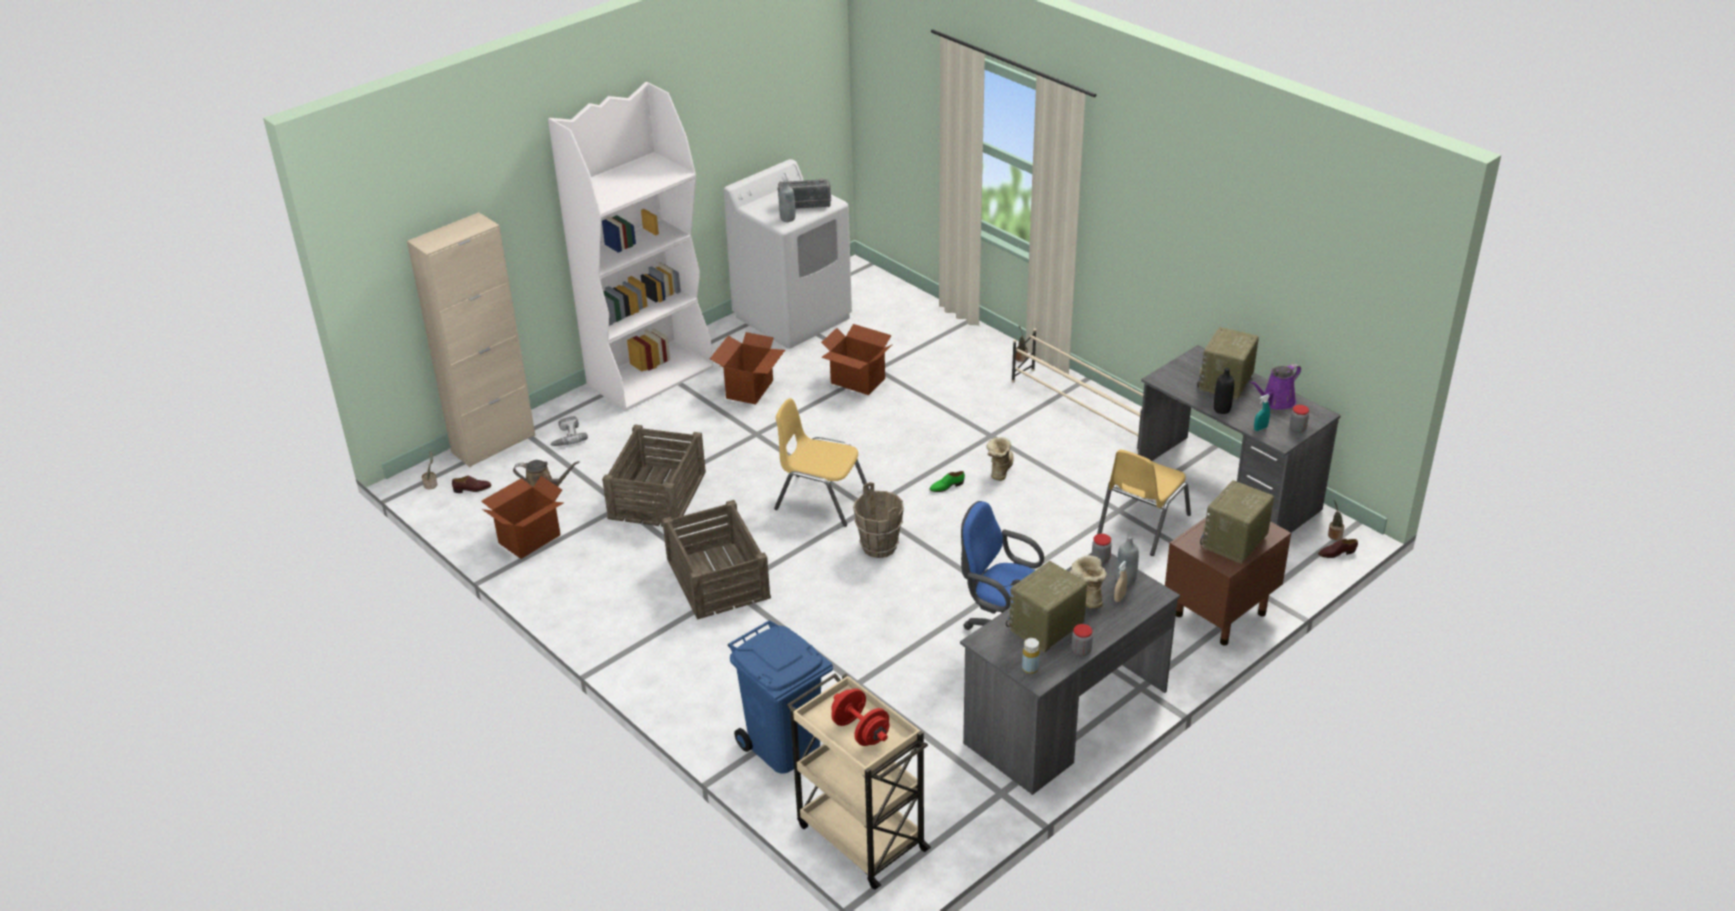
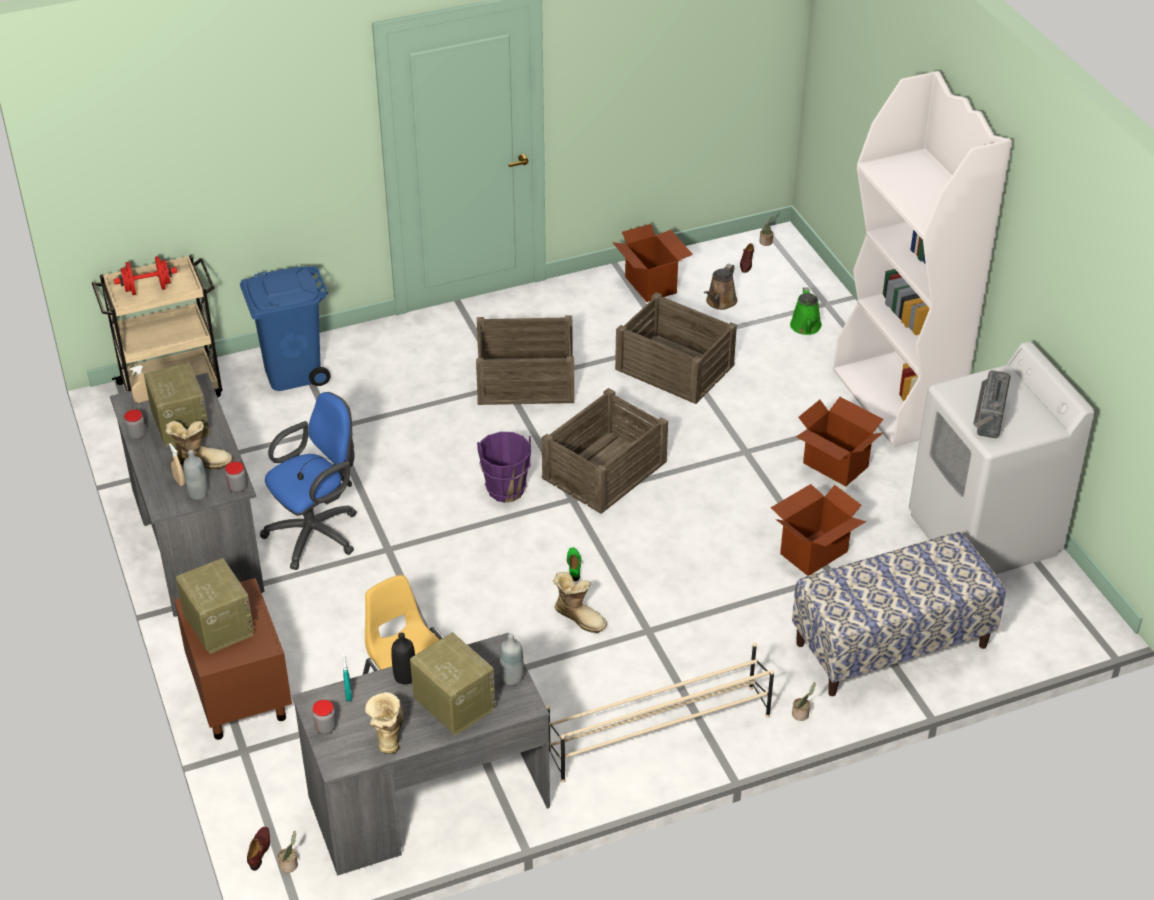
camera: 110 degrees right, 5 degrees up
(493, 444) = (815, 283): beige cabinet -> none
(566, 436) = (806, 327): power drill -> green watering can
(787, 219) = (960, 395): grey bottle -> grey bottle (512, 678)
(821, 499) = (605, 470): yellow chair -> crate
(879, 547) = (505, 489): brown bucket -> purple bucket
(931, 335) = (891, 645): none -> bench
(1030, 668) = (143, 400): yellow bottle -> beige spray bottle
(1275, 402) = (387, 732): purple watering can -> boot

